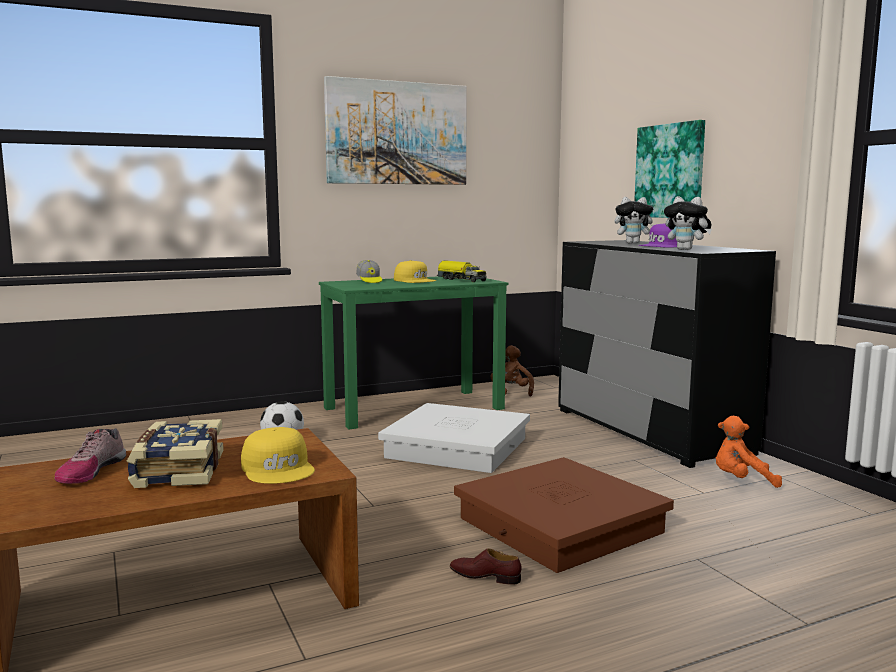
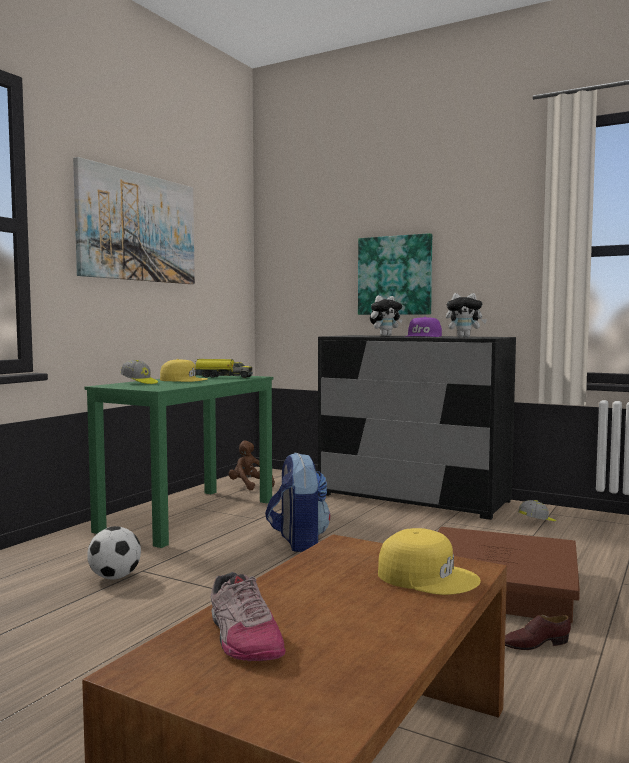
camera: 35 degrees left, 5 degrees down
(177, 471) = (339, 607): book -> none
(457, 447) = (298, 542): white storage box -> backpack
(742, 481) = (537, 521): orange plush toy -> cap

